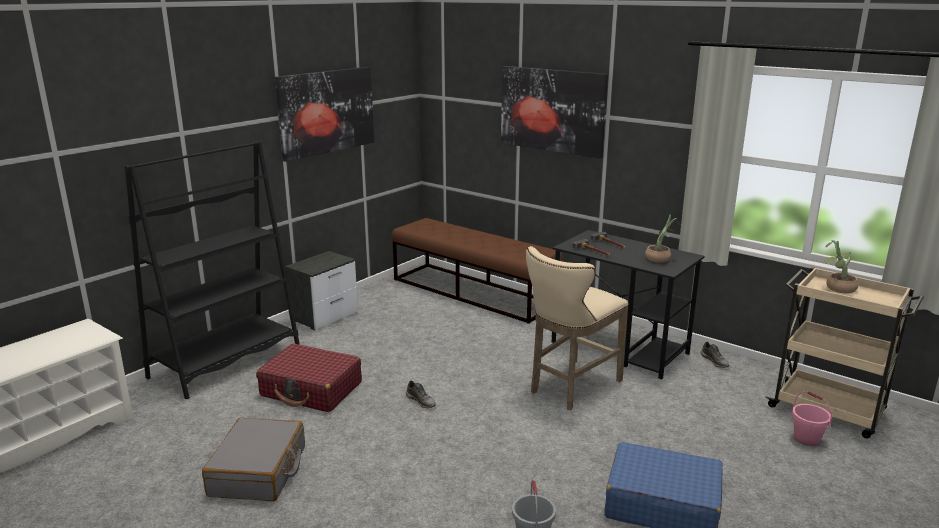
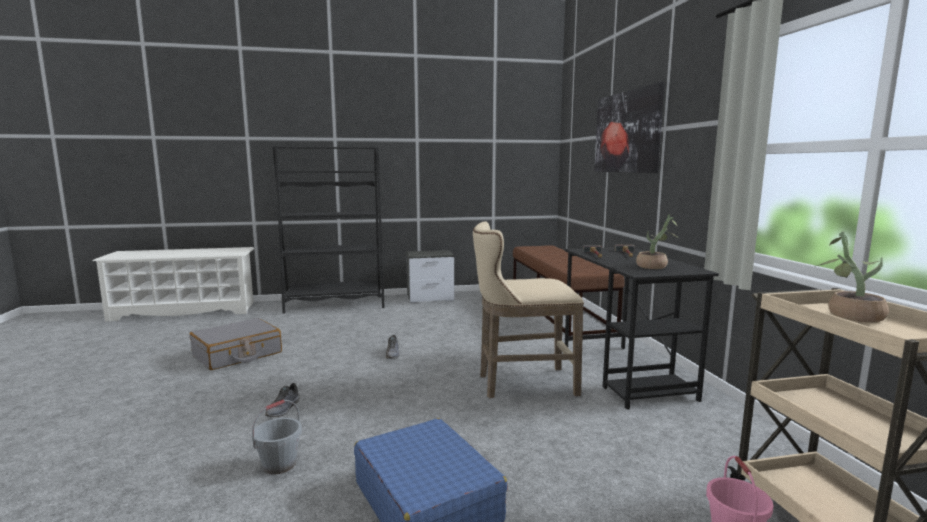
camera: 40 degrees right, 10 degrees down
(311, 389) = (346, 328): red suitcase -> none
(326, 111) = (459, 141): picture -> none
(715, 361) = (725, 417): grey shoe -> grey shoe (284, 409)

